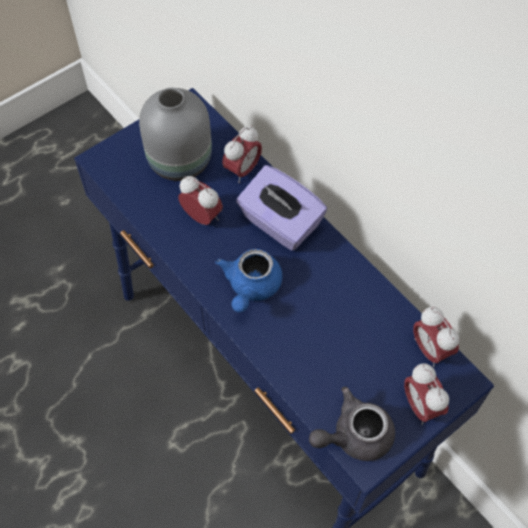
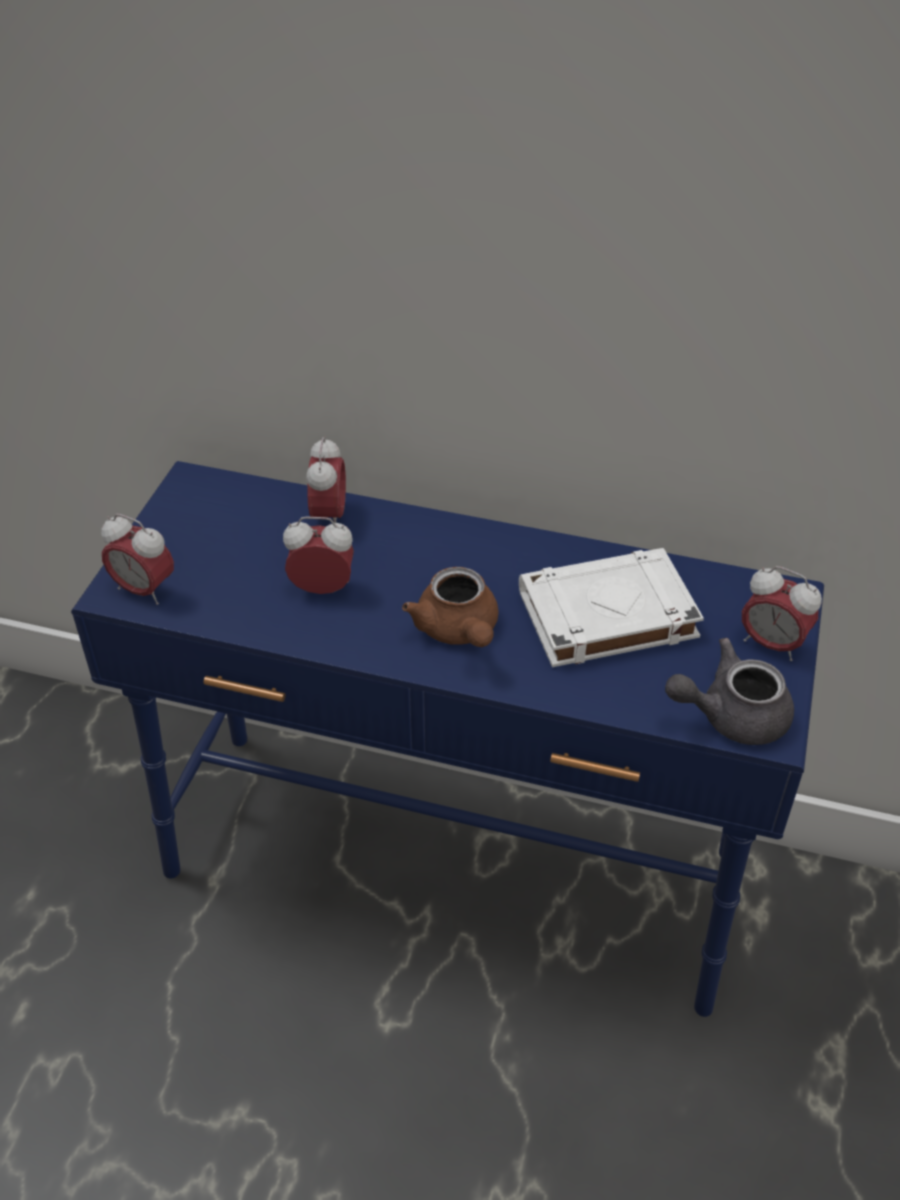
camera: 35 degrees left, 15 degrees down
(178, 162) = (233, 545): grey vase -> none
(251, 287) = (458, 631): blue teapot -> brown teapot
(280, 223) = (430, 548): purple tissue box -> none
(340, 327) = (605, 616): none -> white book
(353, 435) = (730, 715): grey teapot -> grey teapot turned 45 degrees clockwise
(430, 349) = (726, 584): alarm clock -> alarm clock (144, 590)

